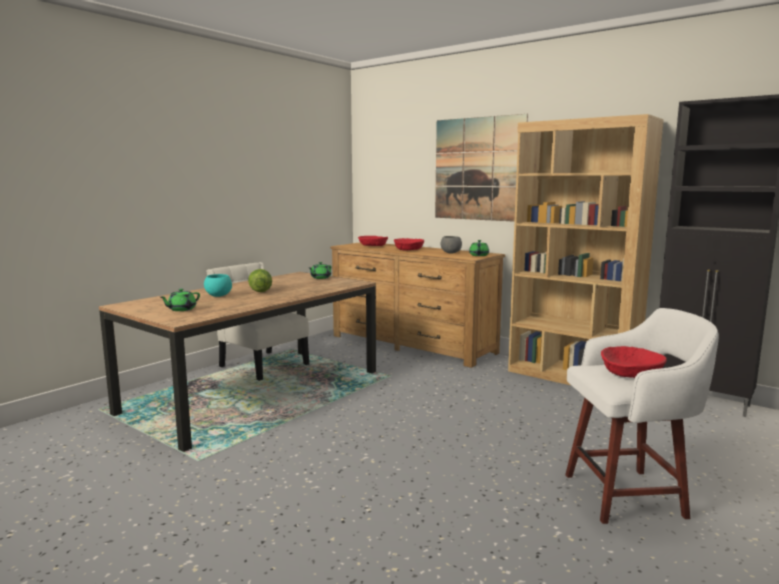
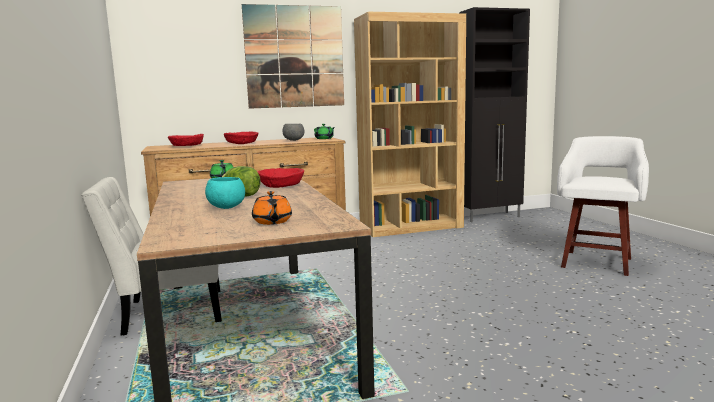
camera: 55 degrees left, 0 degrees up
(181, 309) = (272, 222): green teapot -> orange teapot
(632, 373) = (601, 178): red bowl -> red bowl (281, 185)

